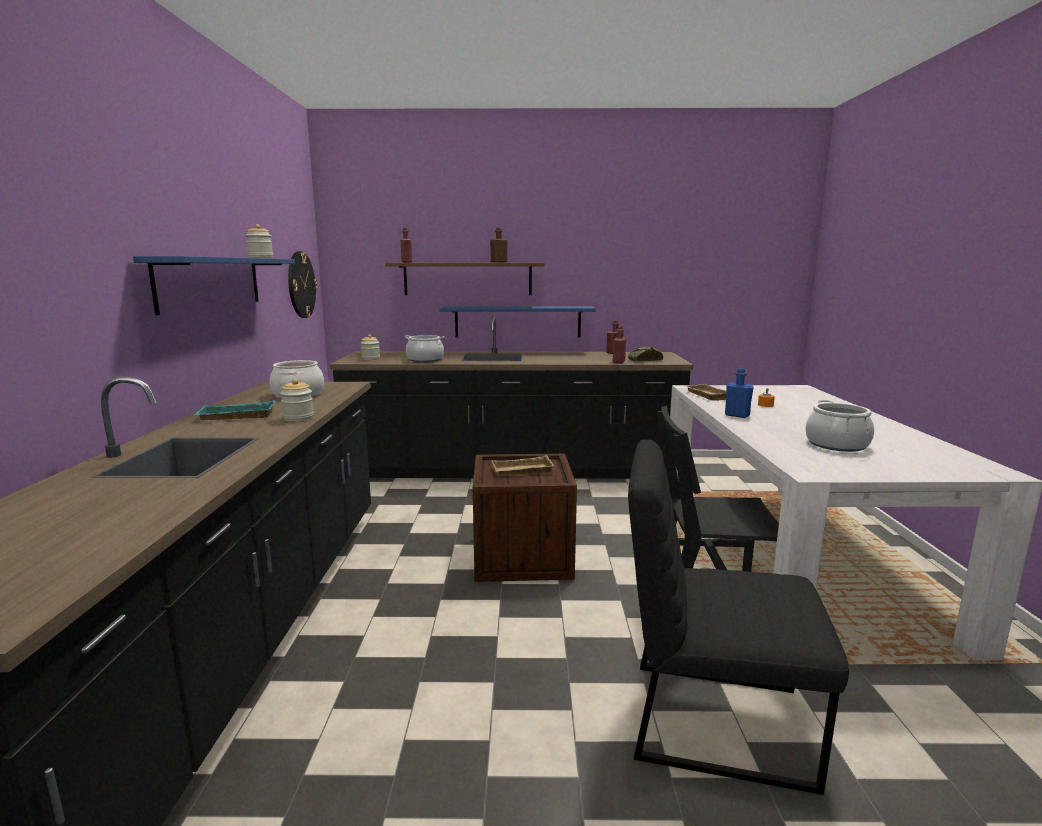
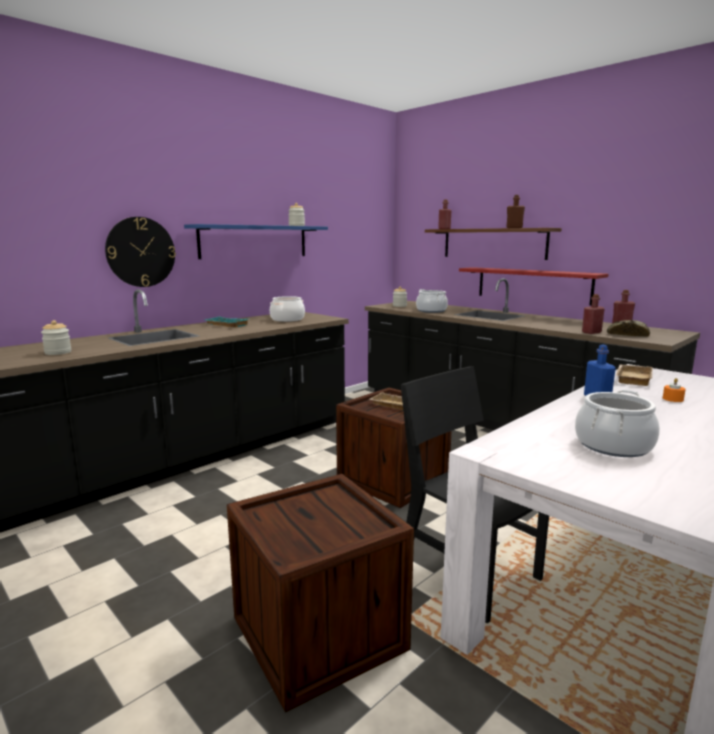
camera: 45 degrees right, 0 degrees up
(298, 418) = (245, 330): jar -> jar (58, 352)
(301, 285) = (363, 246): wall clock -> wall clock (141, 252)
(517, 321) = (532, 285): blue shelf -> red shelf
(712, 719) = (319, 632): black chair -> crate

